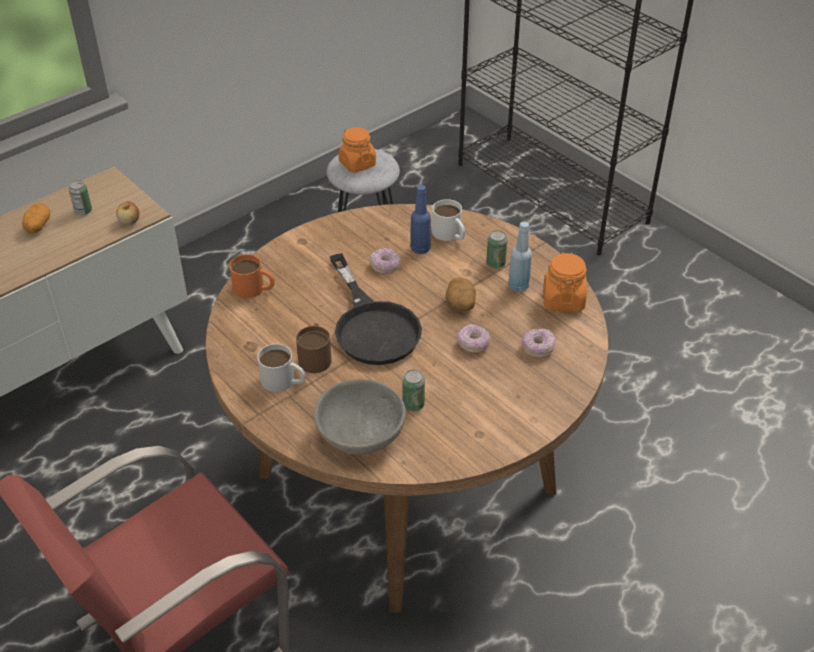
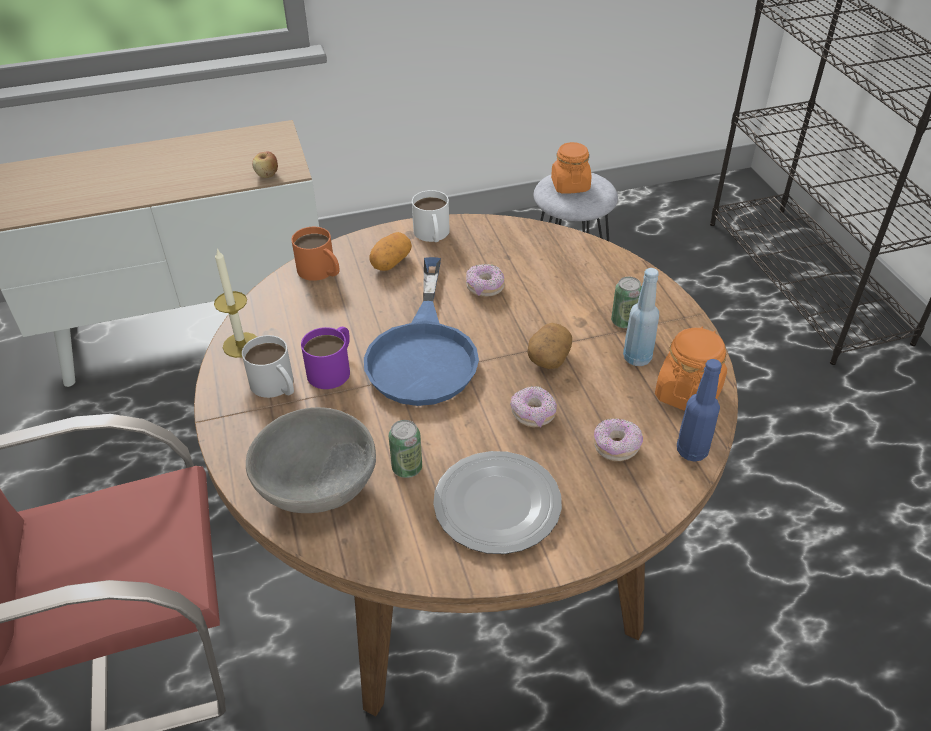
camera: 25 degrees right, 0 degrees up
(38, 226) = (180, 157): potato -> potato (391, 262)
(83, 211) = (232, 154): can -> none
(234, 360) = (241, 345): none -> candle
(315, 356) = (333, 368): brown mug -> purple mug
(372, 325) = (424, 352): black frying pan -> blue frying pan
(420, 249) = (540, 279): blue bottle -> blue bottle (692, 451)
(450, 234) = (587, 272): white mug -> white mug (432, 235)
(485, 408) = (495, 506): none -> plate

